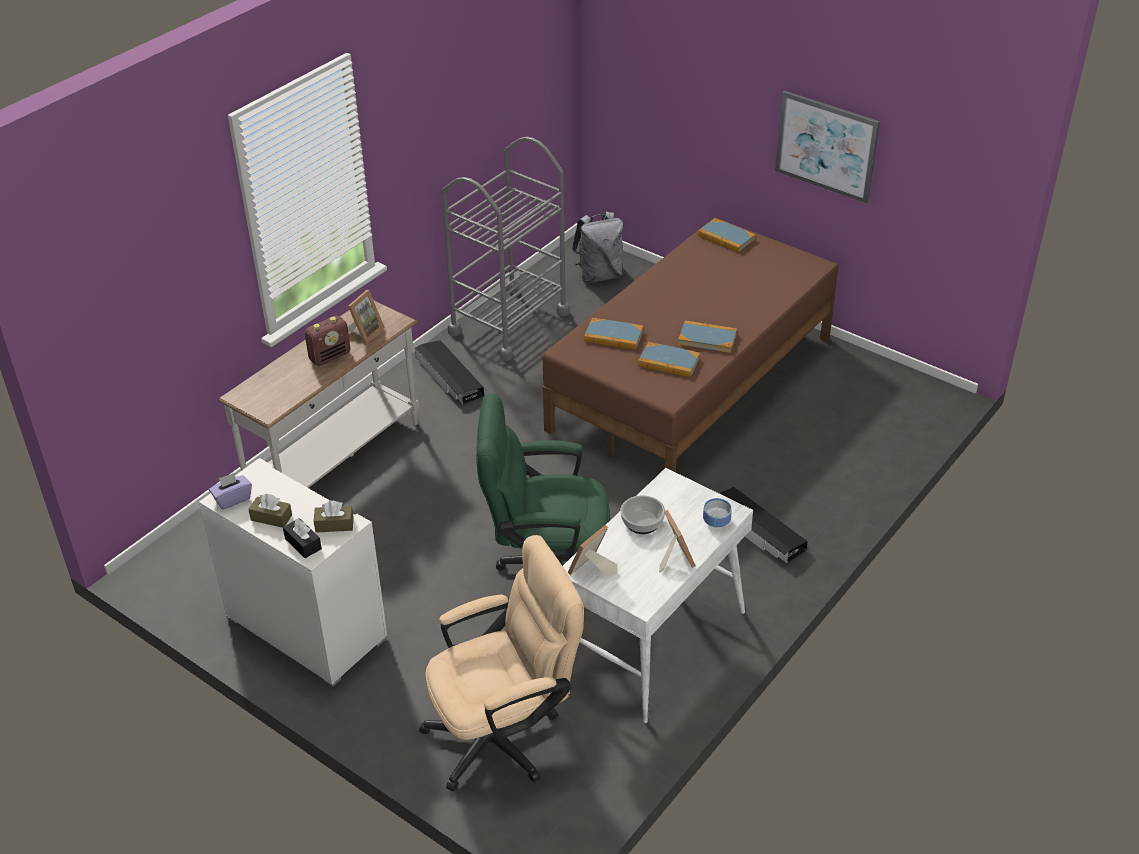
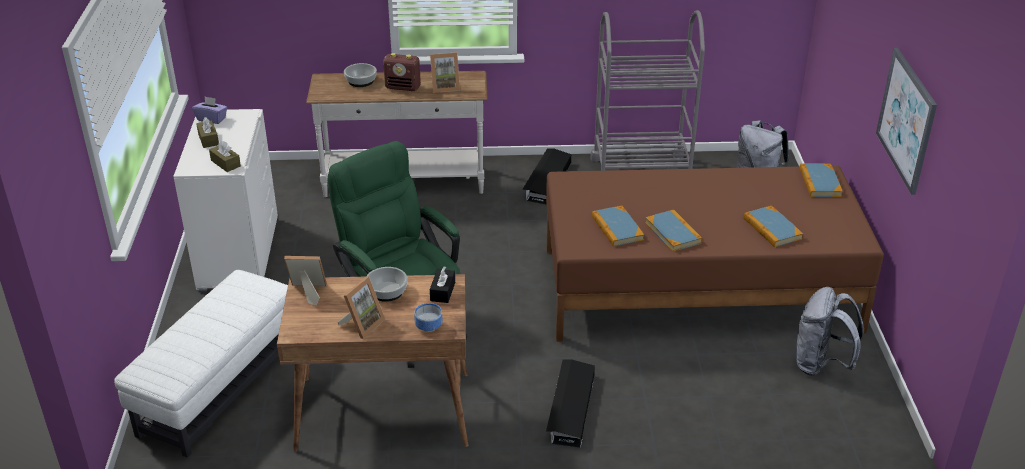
camera: 50 degrees right, 5 degrees down
(280, 375) = (361, 81): none -> bowl
(303, 543) = (195, 161): black tissue box -> black tissue box (442, 291)
(505, 735) = (220, 388): beige office chair -> white ottoman
(613, 336) = (611, 190): book -> book (772, 229)
(651, 641) = (382, 412): white desk -> brown desk
(839, 380) = (821, 364): none -> grey backpack

